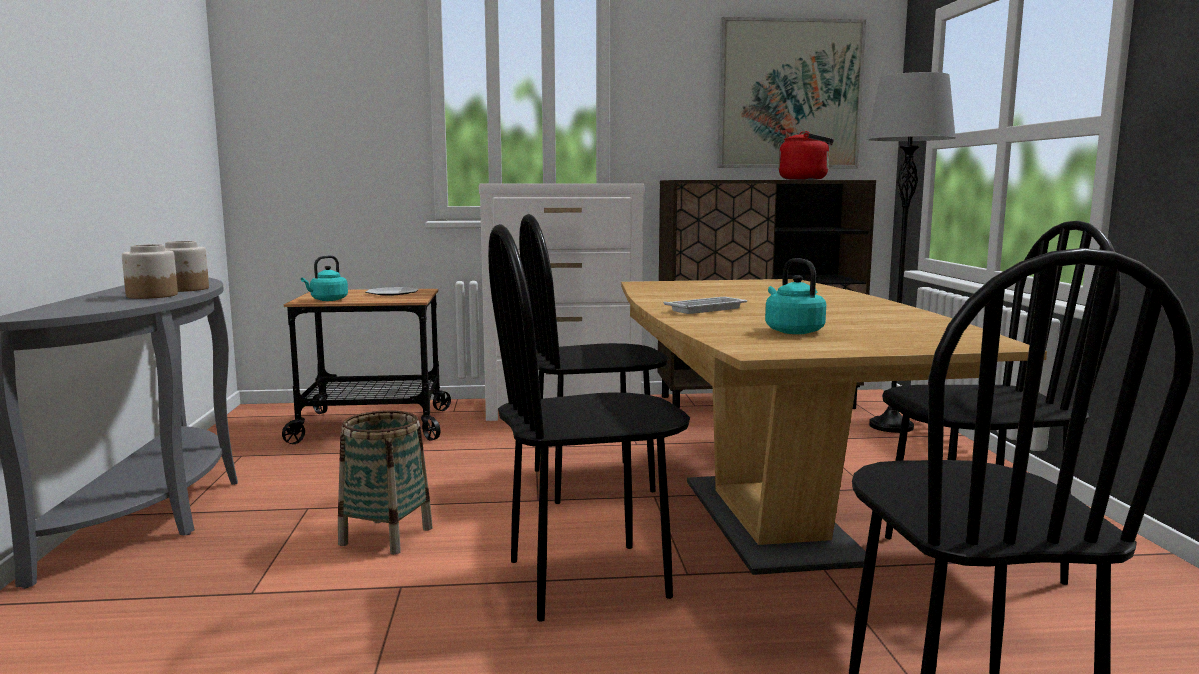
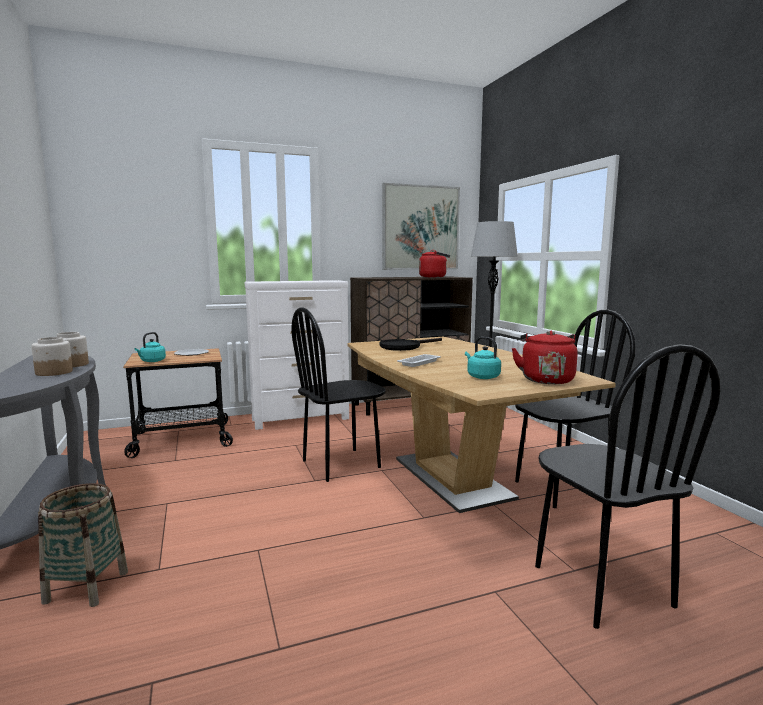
camera: 15 degrees left, 0 degrees up
(386, 536) = (230, 516): basket -> basket (86, 587)
(588, 579) = (370, 528): black chair -> none
(710, 289) = (404, 347): none -> black frying pan
(909, 340) = (546, 379): none -> red kettle

